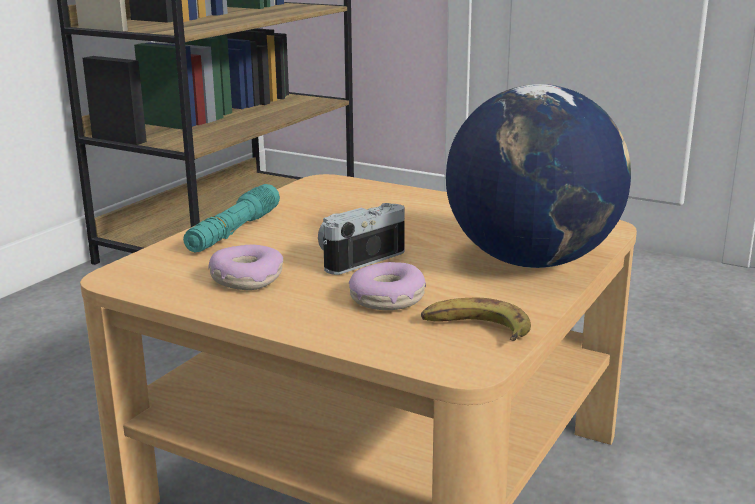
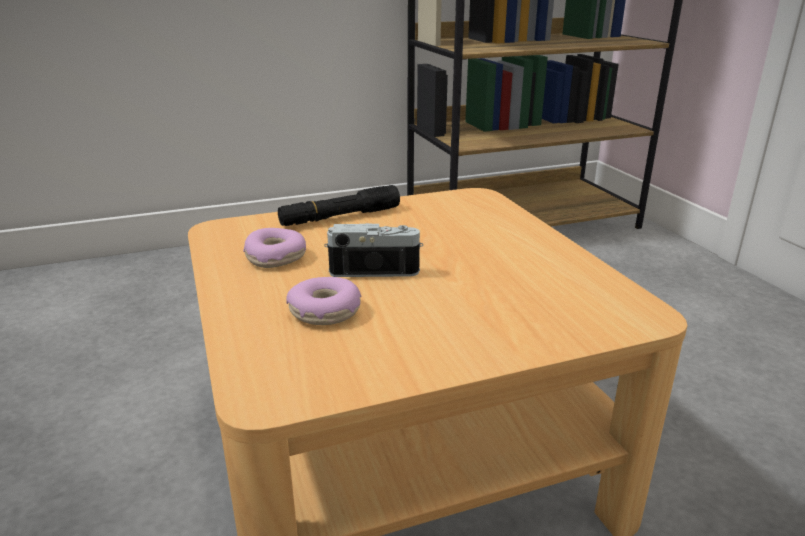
camera: 40 degrees right, 5 degrees up
(234, 231) = (340, 217): turquoise flashlight -> black flashlight
(475, 329) = (332, 369): banana -> none
(532, 260) = (505, 324): globe -> none

